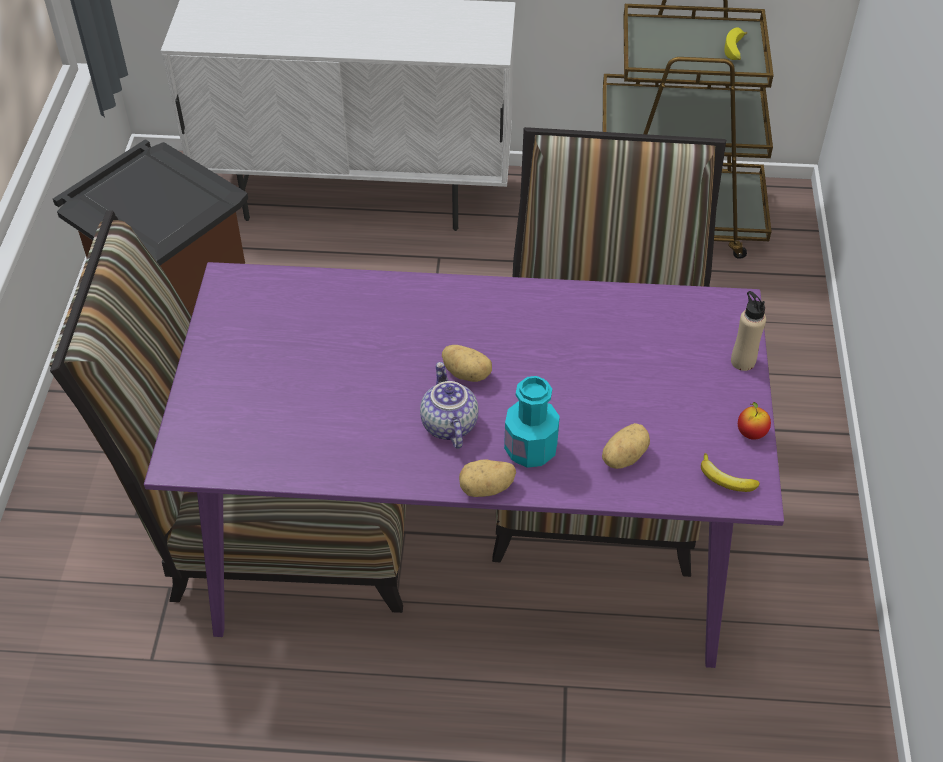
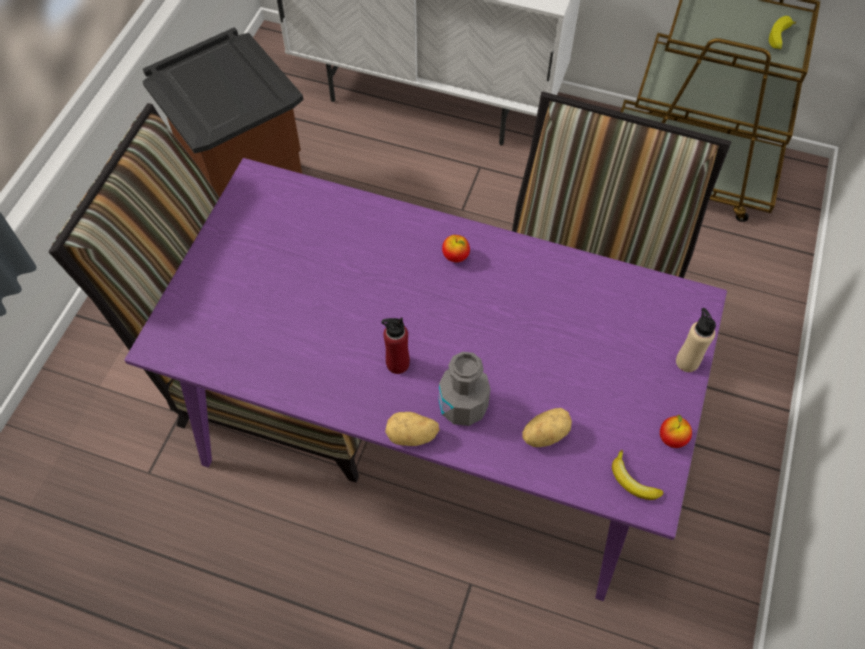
camera: 15 degrees right, 10 degrees up
(447, 424) = (397, 363): teapot -> red bottle
(467, 373) = (431, 316): potato -> none
(474, 312) = (455, 257): none -> apple
(530, 449) = (463, 406): turquoise bottle -> grey bottle

